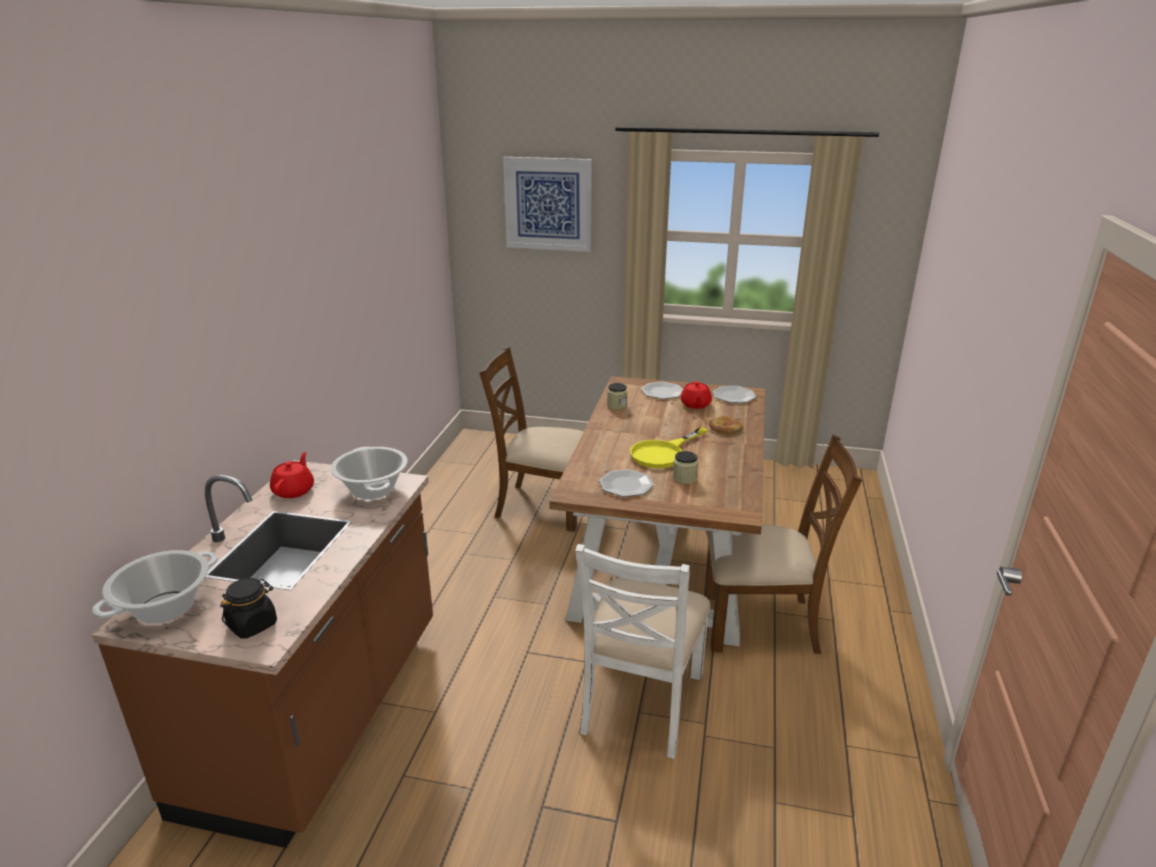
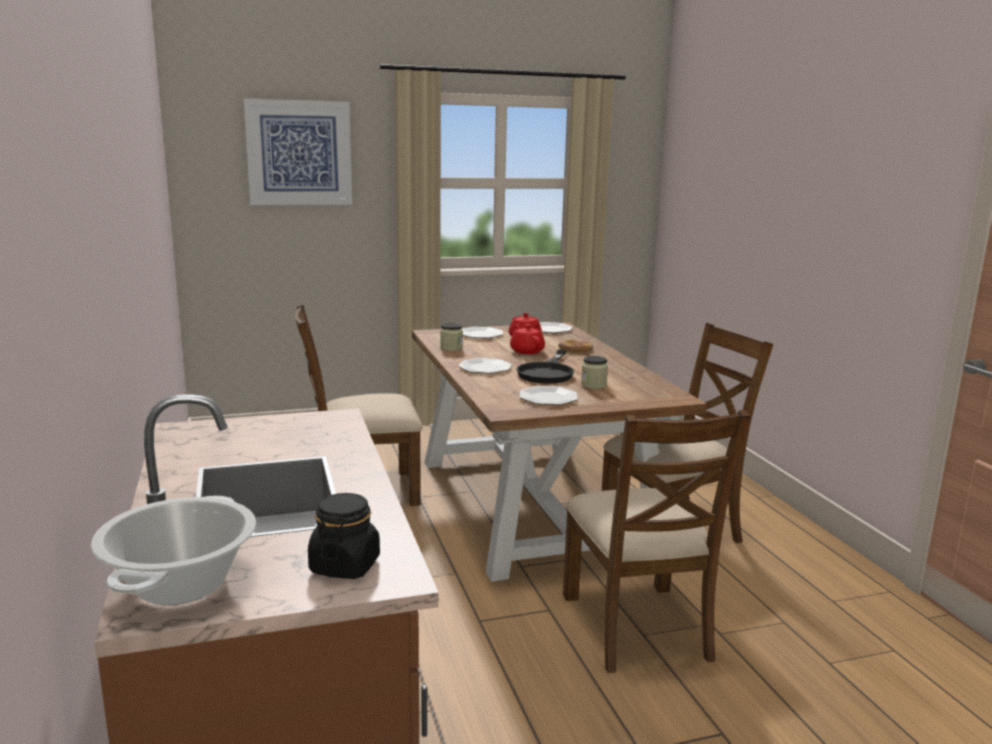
camera: 30 degrees left, 10 degrees down
(294, 490) = (201, 446): red teapot -> red teapot (527, 351)
(373, 489) = (308, 428): cooking pot -> none
(617, 436) = (485, 368): none -> plate
(640, 702) = (637, 626): white chair -> brown chair
(663, 453) = (547, 372): yellow frying pan -> black frying pan

